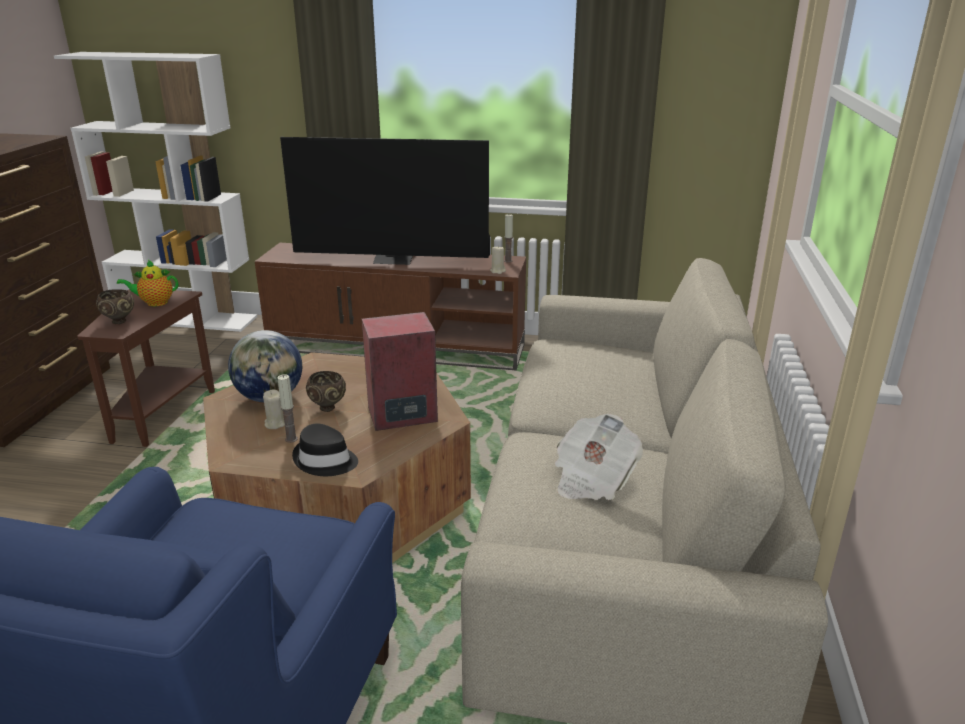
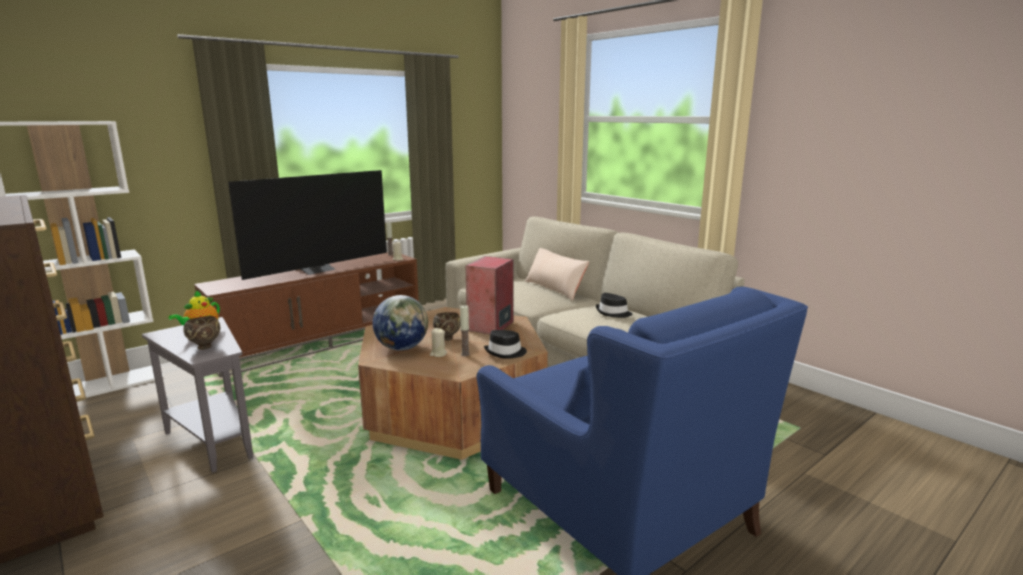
camera: 50 degrees left, 10 degrees down
(161, 412) = (214, 440): brown side table -> grey side table
(592, 478) = (613, 313): newspaper -> black hat
(642, 394) = (555, 289): none -> beige pillow

